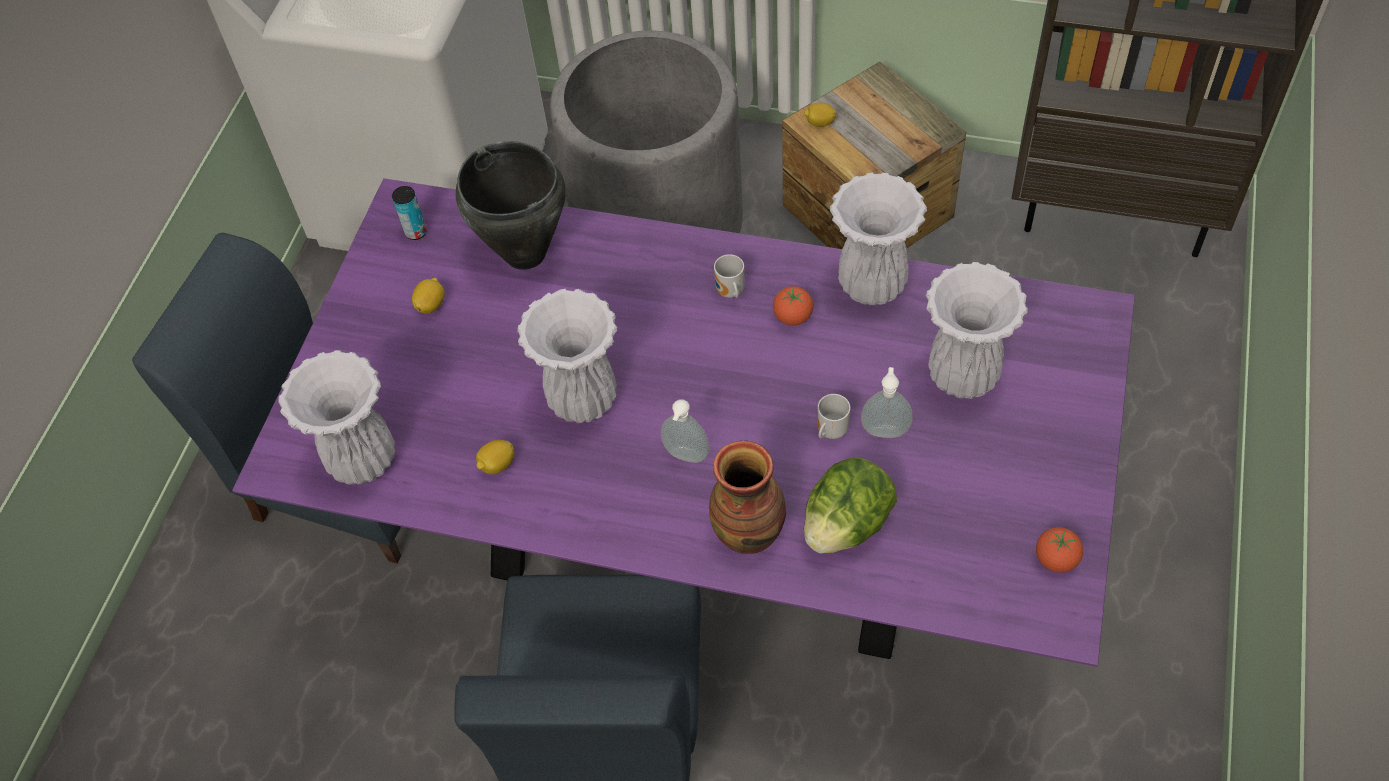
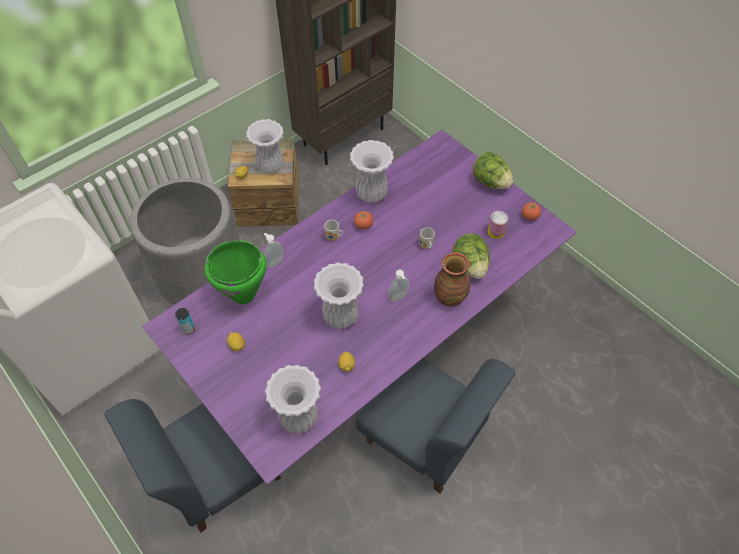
camera: 60 degrees left, 0 degrees up
(525, 254) = (244, 295): black cooking pot -> green cooking pot
(885, 429) = (439, 229): soap dispenser -> soap dispenser (274, 262)
(962, 374) = (434, 193): white vase -> white vase (270, 166)
(963, 522) = (496, 232): none -> can
(1080, 445) = (490, 182): none -> lettuce

